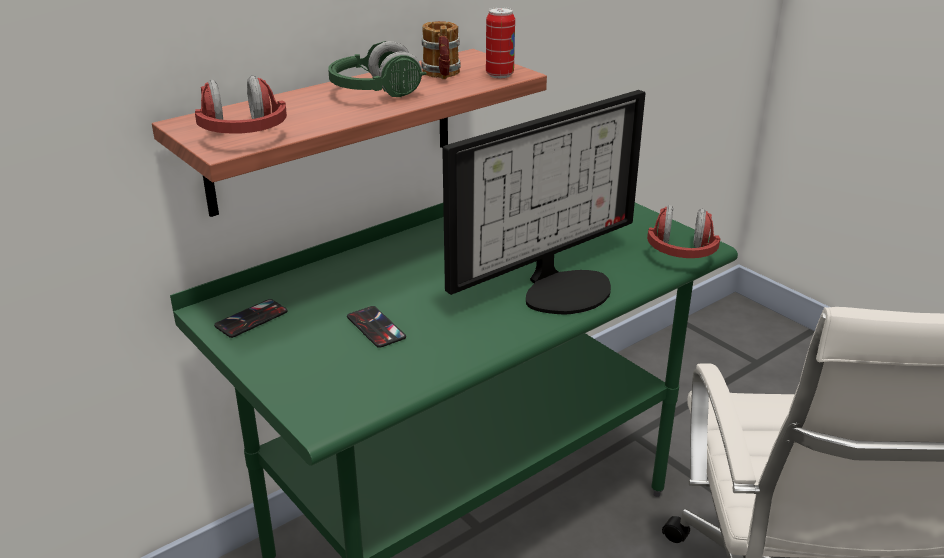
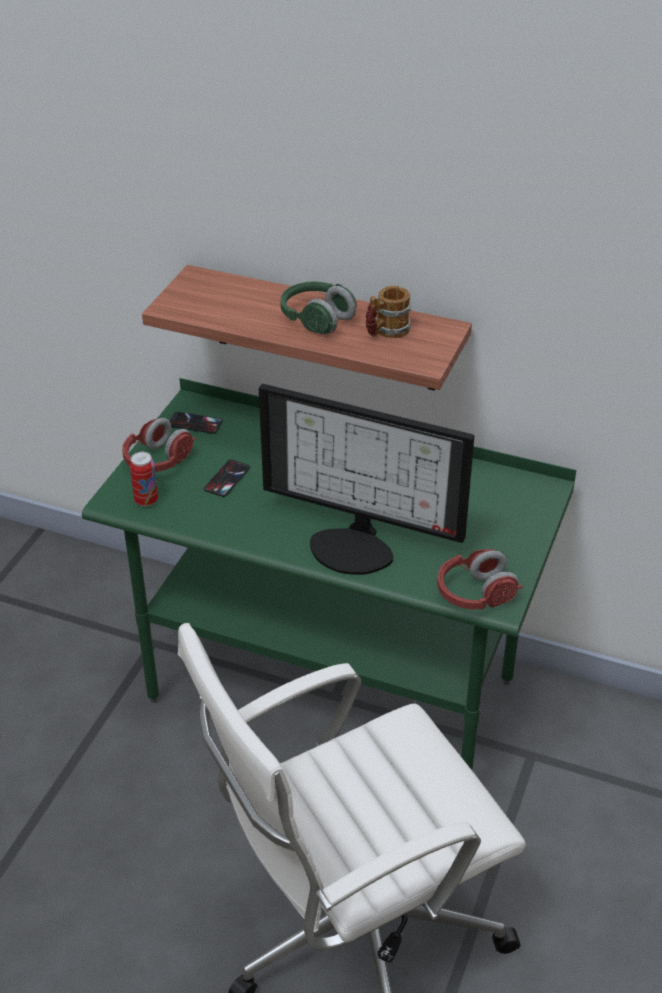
camera: 60 degrees right, 10 degrees up
(243, 134) = (195, 303): red headphones -> red headphones (158, 461)
(499, 75) = (414, 357): can -> can (146, 500)

